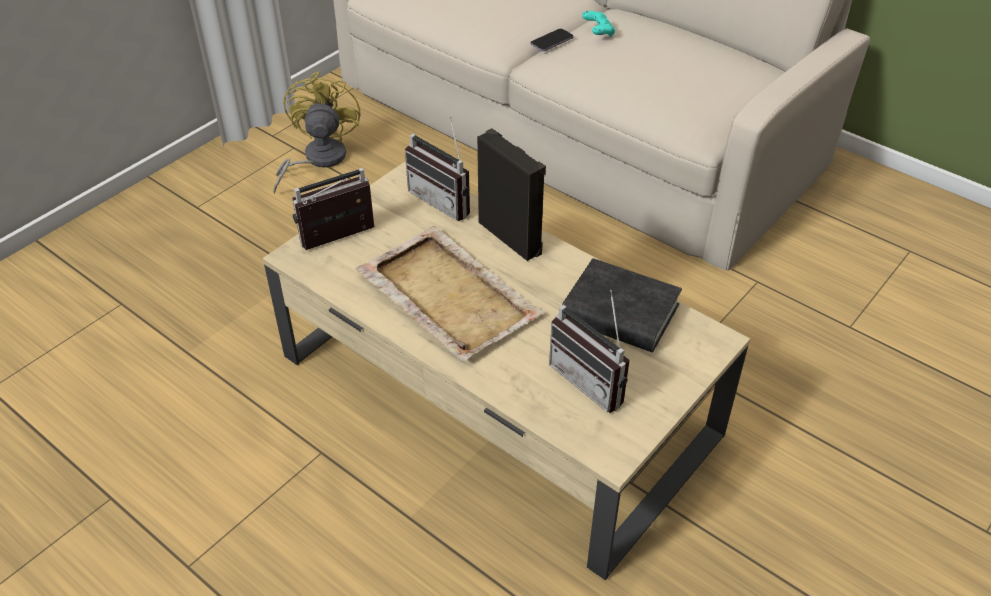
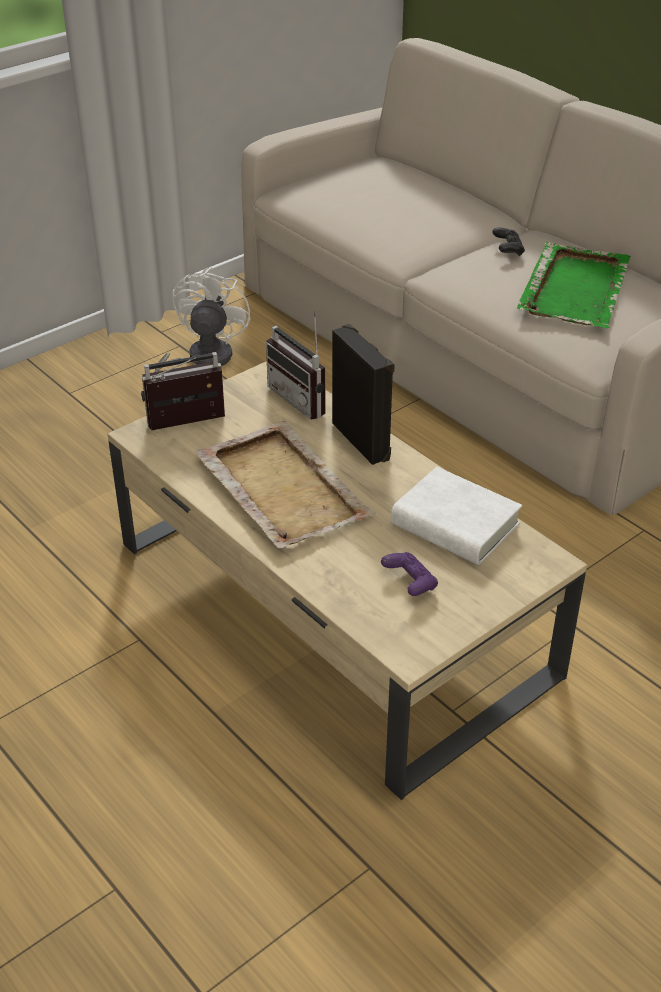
camera: 10 degrees right, 5 degrees down
(317, 160) = (201, 360): yellow fan -> white fan
(552, 41) = (455, 256): phone -> none
(594, 380) = (410, 583): radio -> purple game controller
(598, 32) = (507, 250): turquoise game controller -> black game controller
(620, 313) = (455, 524): black book -> white book
(669, 64) = (575, 288): none -> green tray

